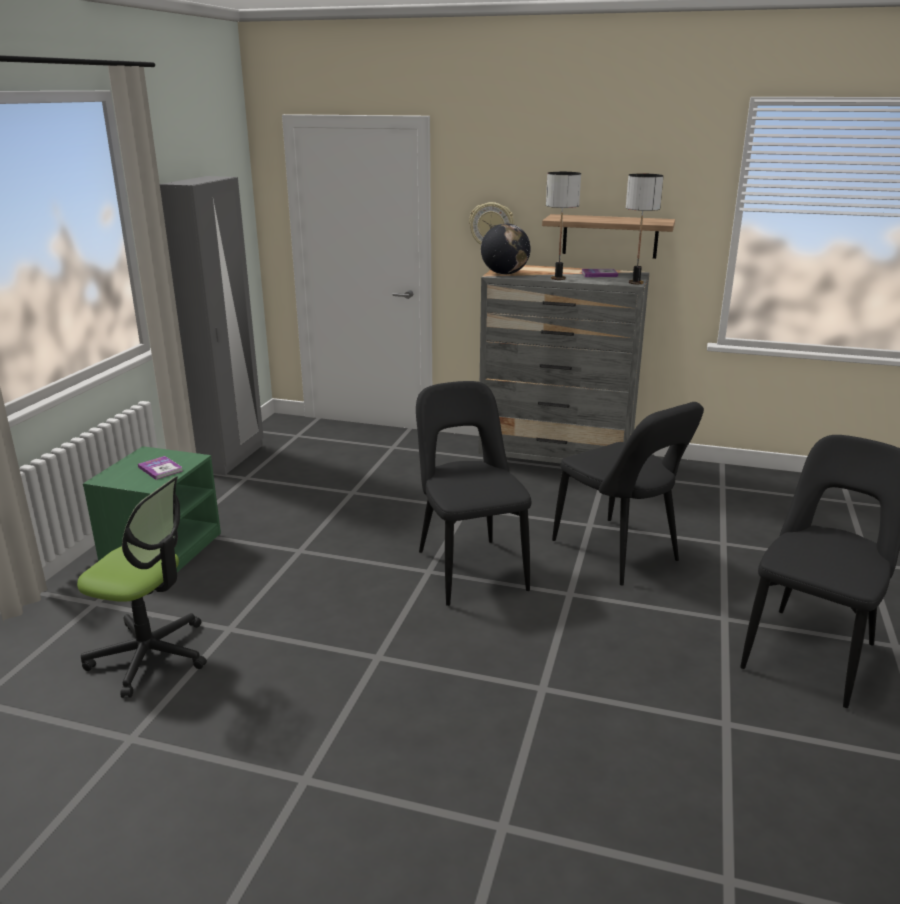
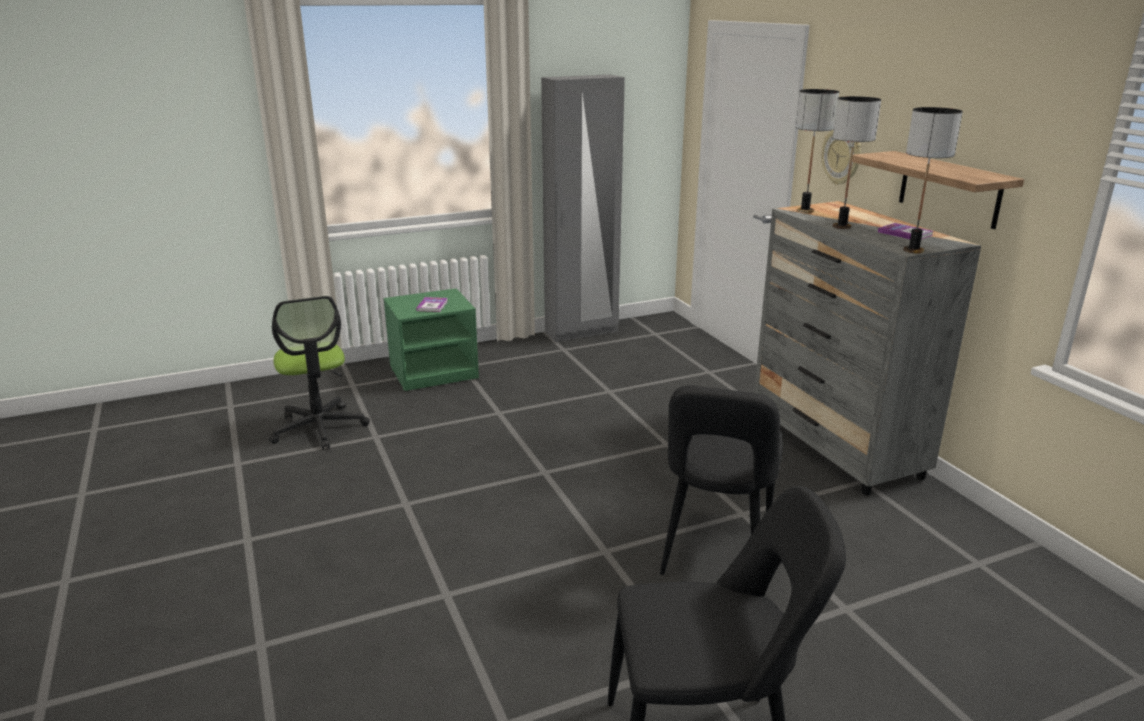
camera: 50 degrees right, 0 degrees up
(469, 568) = (575, 487): black chair -> none
(505, 273) = (805, 210): globe -> table lamp

